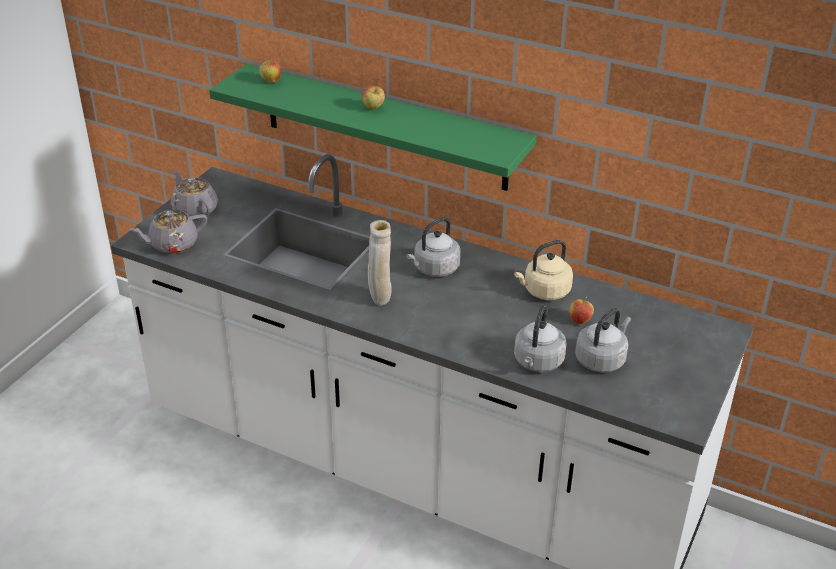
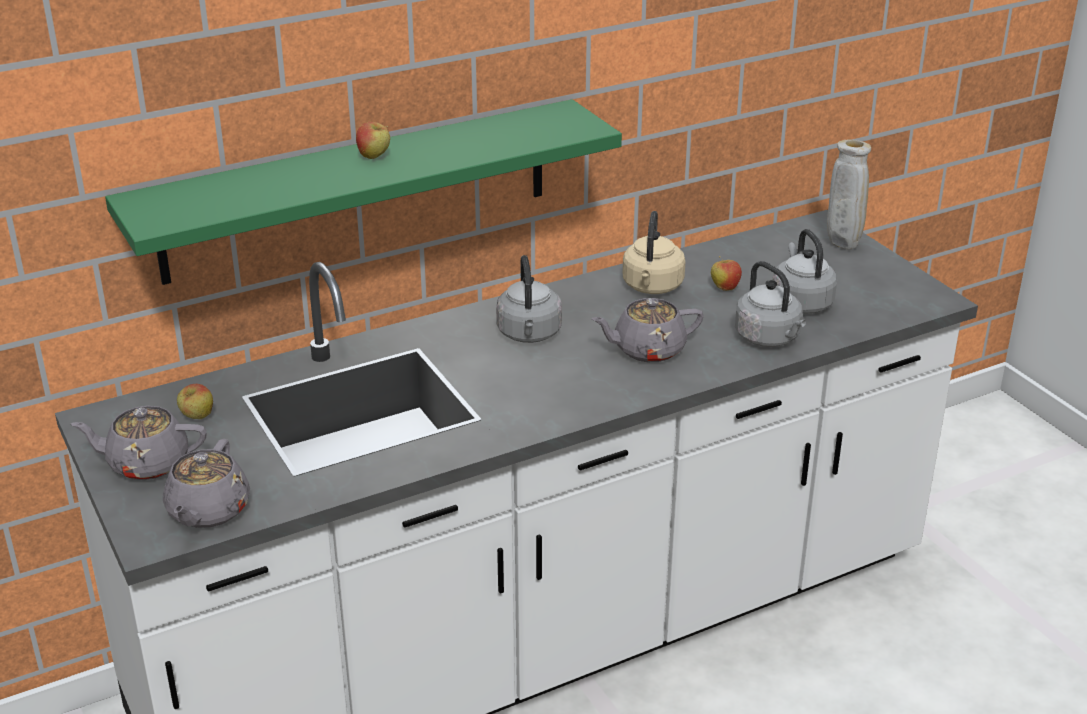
camera: 55 degrees left, 5 degrees down
(271, 81) = (191, 195): apple -> apple (197, 417)
(380, 300) = (545, 392): beige vase -> beige vase (842, 246)
(467, 319) = (647, 350): none -> grey teapot

